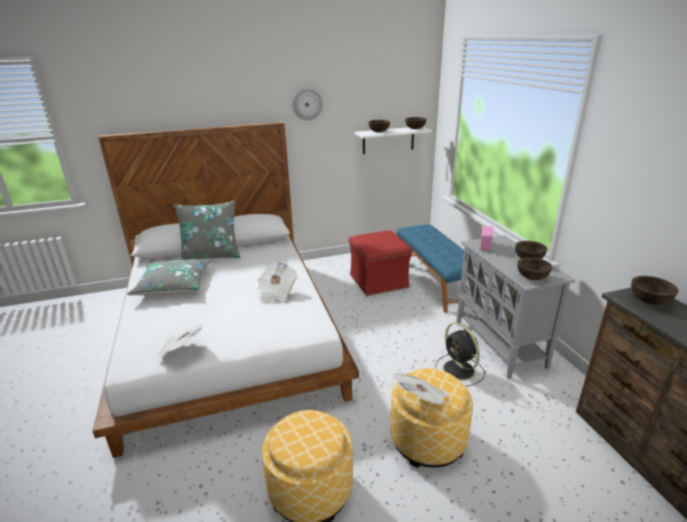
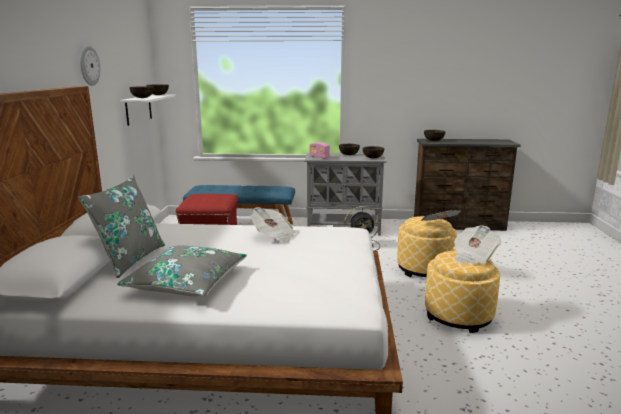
camera: 70 degrees left, 10 degrees down
(182, 349) = (348, 279): newspaper -> newspaper (473, 257)

